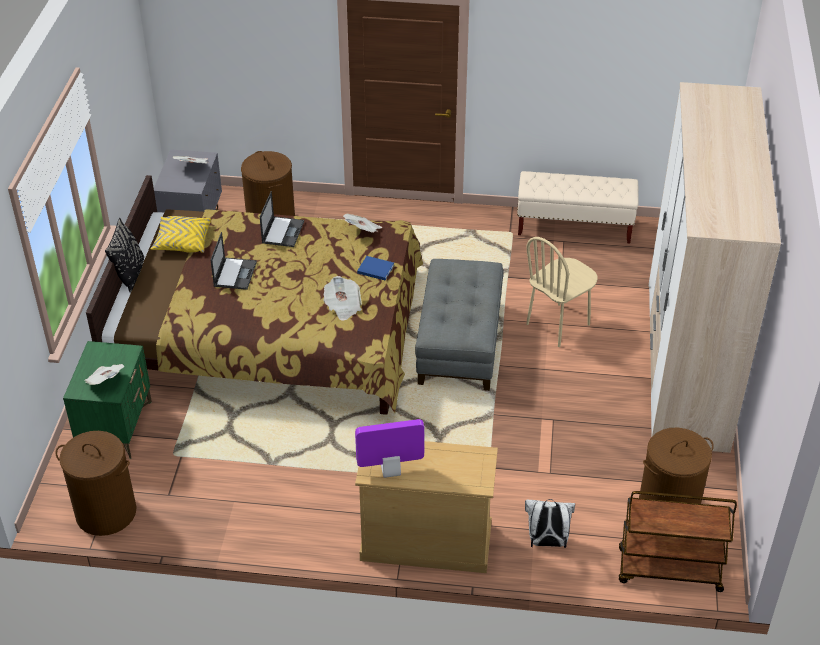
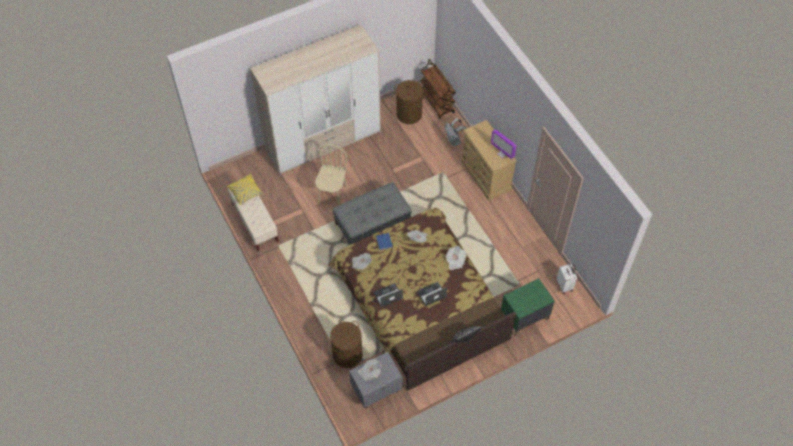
camera: 125 degrees left, 15 degrees up
(105, 381) = (533, 292): newspaper -> newspaper (455, 261)
(105, 513) = (565, 285): brown laundry basket -> white suitcase
(182, 242) = (426, 335): yellow pillow -> yellow pillow (246, 192)
(558, 325) = (332, 194): beige chair -> beige chair turned 90 degrees counterclockwise

